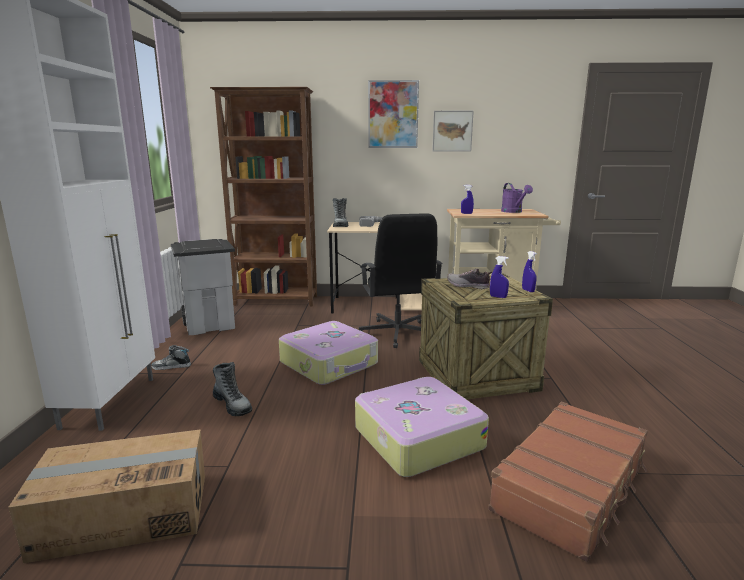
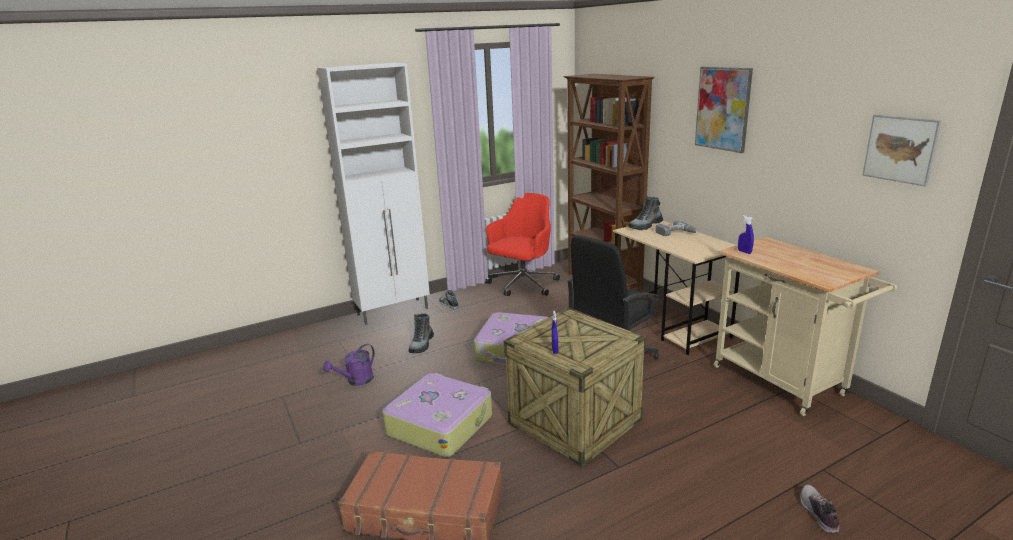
camera: 60 degrees right, 5 degrees up
(124, 514) = (306, 366): cardboard box -> none
(210, 325) = (522, 285): grey trash can -> red office chair
(452, 131) = (785, 137): picture -> picture (900, 149)
(468, 286) = (570, 330): shoe -> shoe (818, 514)
(514, 212) = (817, 268): purple watering can -> purple watering can (356, 381)
(528, 290) = (593, 359): blue spray bottle -> none

